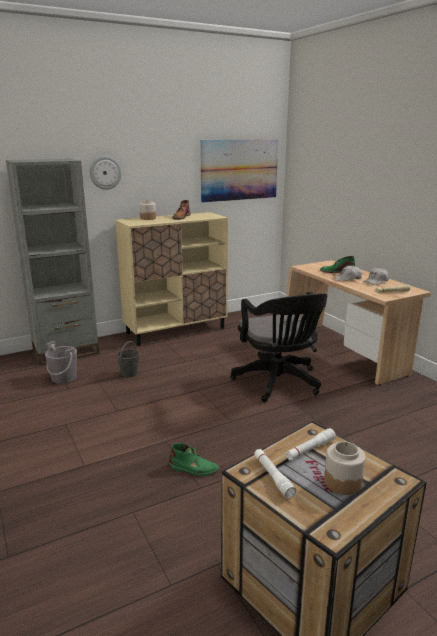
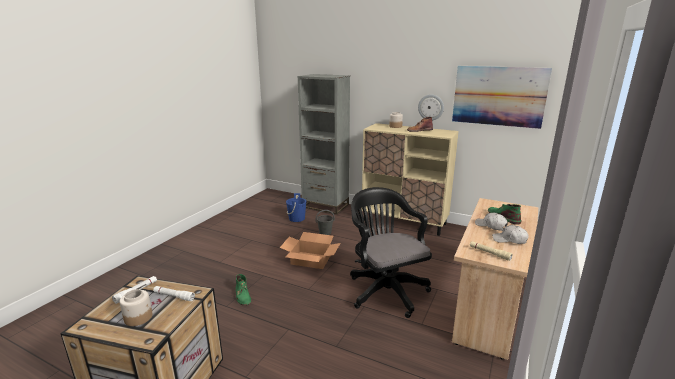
camera: 55 degrees right, 0 degrees up
(64, 378) = (296, 218): grey bucket -> blue bucket
(105, 172) = (373, 87): wall clock -> wall clock (431, 107)
(175, 401) = (310, 260): none -> cardboard box
(279, 383) = (385, 289): black office chair -> black office chair turned 120 degrees clockwise

